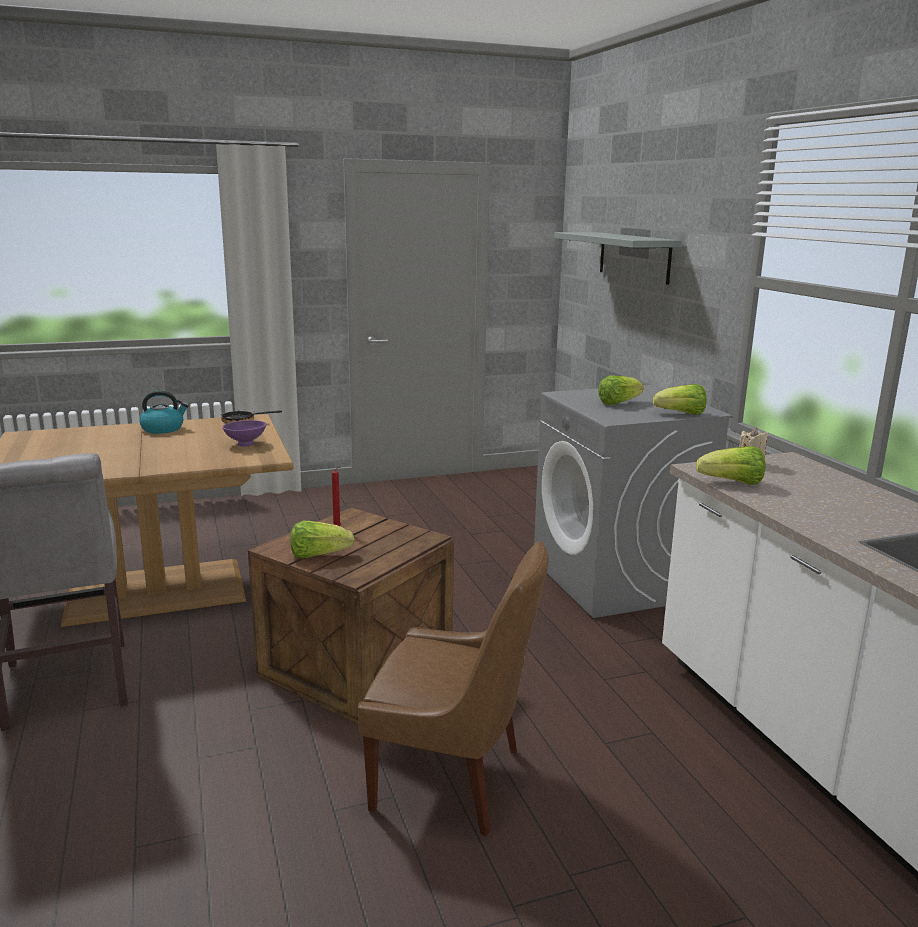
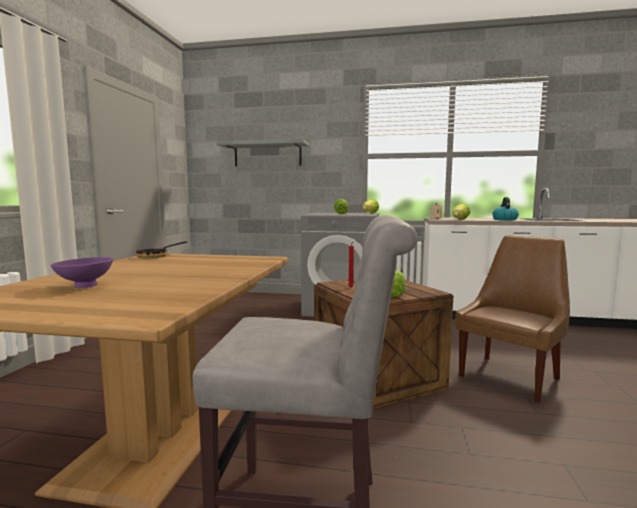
camera: 60 degrees left, 10 degrees down
(163, 429) = (112, 268): kettle -> kettle (504, 219)
(244, 444) = (221, 259): purple bowl -> purple bowl (84, 286)

